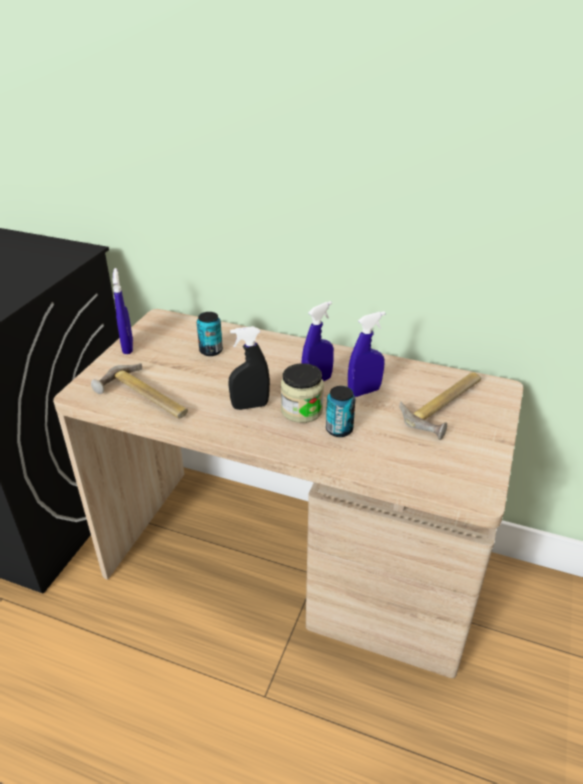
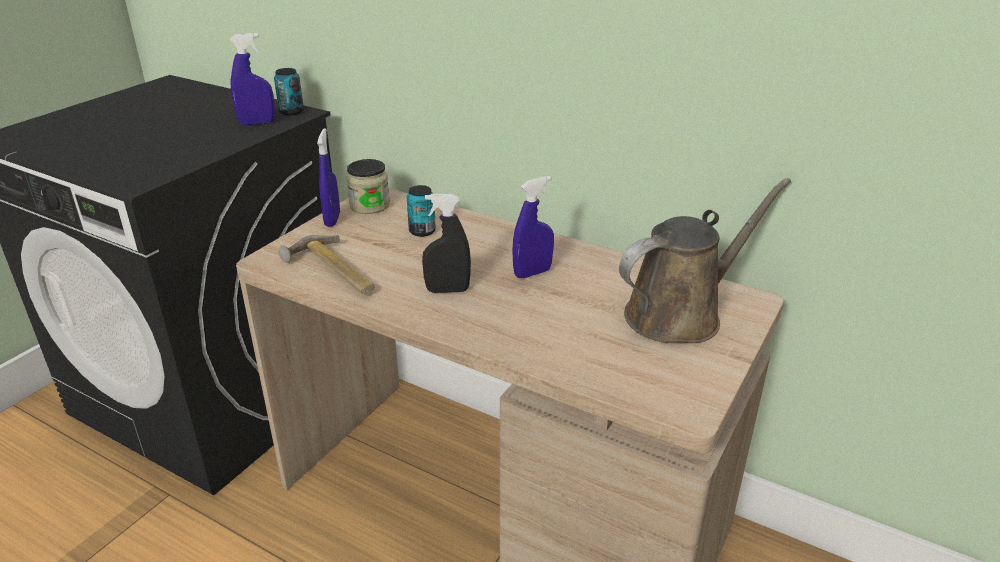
camera: 10 degrees right, 5 degrees down
(301, 410) = (505, 300): jar -> jar (369, 205)
(339, 429) = (542, 324): can -> can (291, 112)
(364, 391) = (585, 288): blue spray bottle -> blue spray bottle (257, 123)
(447, 407) = (680, 314): hammer -> brown watering can

